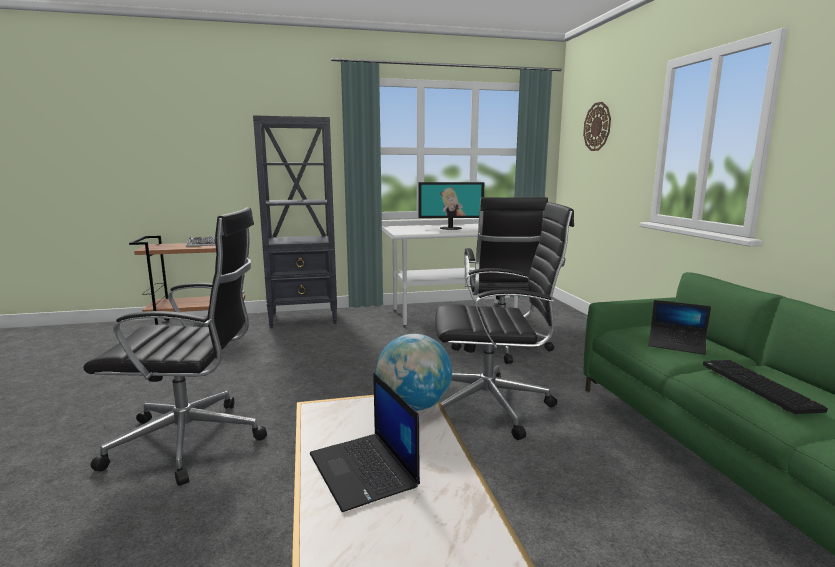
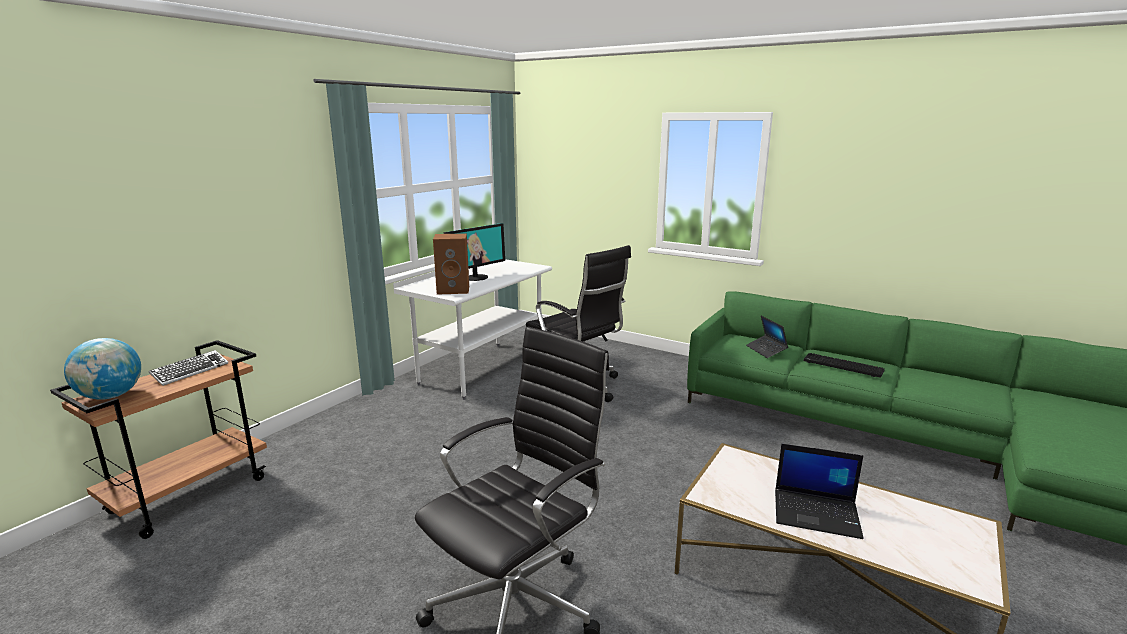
camera: 45 degrees left, 5 degrees up
(304, 318) = (331, 430): black bookcase -> none
(413, 230) = (454, 290): none -> brown speaker
(414, 406) = (743, 460): globe -> globe (111, 396)
(492, 406) = (662, 442): black office chair -> none
(597, 126) = (576, 157): wall clock -> none
(676, 345) = (766, 350): laptop -> laptop turned 90 degrees clockwise

